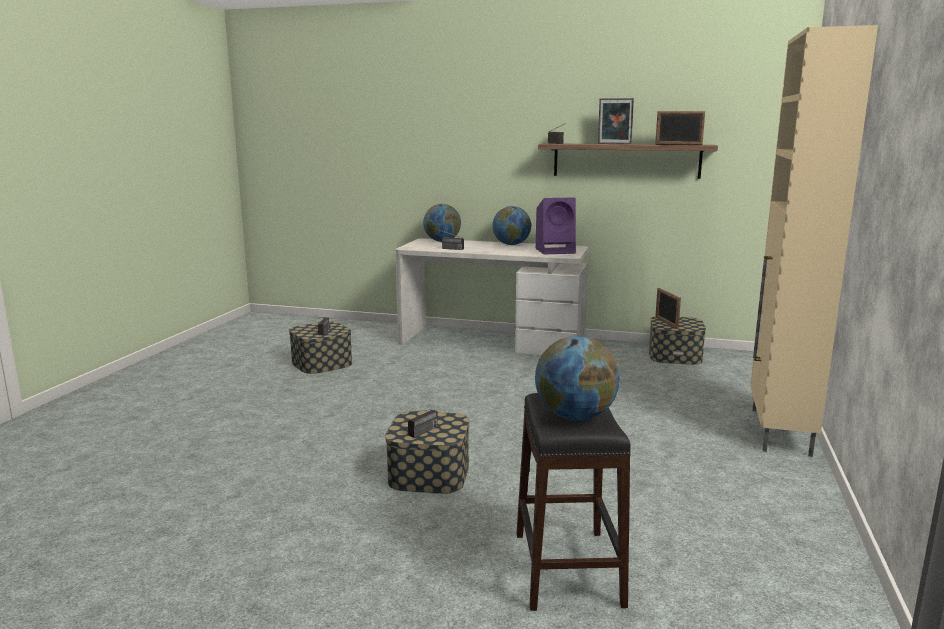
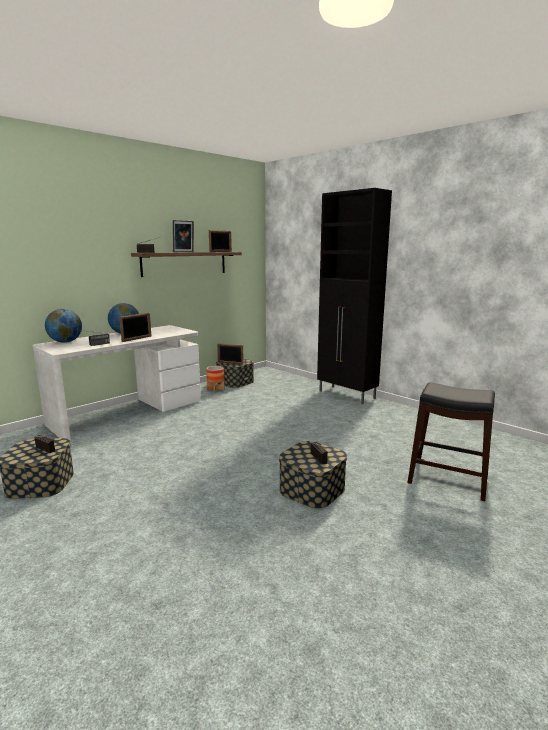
camera: 60 degrees left, 0 degrees up
(496, 251) = (137, 339): none -> picture frame
(556, 251) = (168, 331): purple speaker -> none
(575, 417) = (465, 392): globe -> none
(624, 355) = (215, 390): none -> planter
(779, 432) = (347, 395): beige cabinet -> black cabinet

